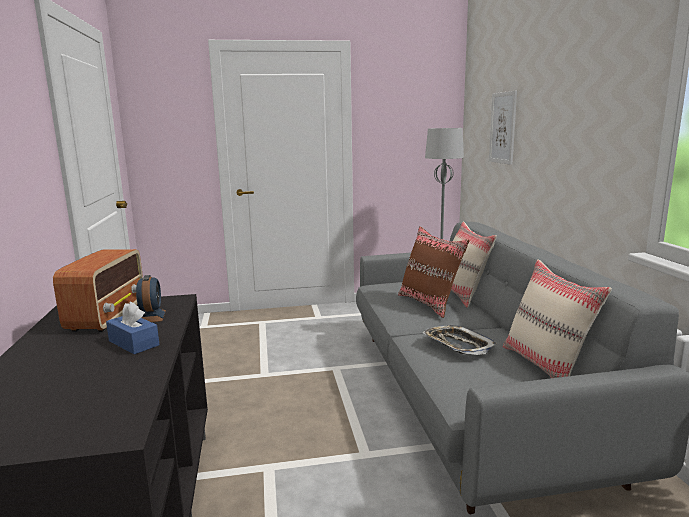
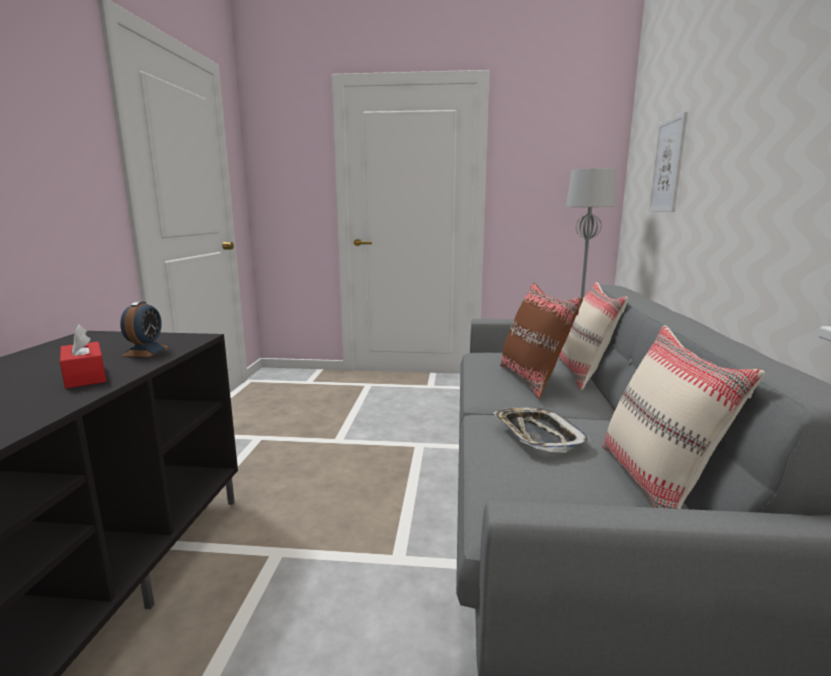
camera: 15 degrees right, 0 degrees up
(108, 316) = (106, 346): radio -> none
(134, 343) = (85, 376): blue tissue box -> red tissue box

